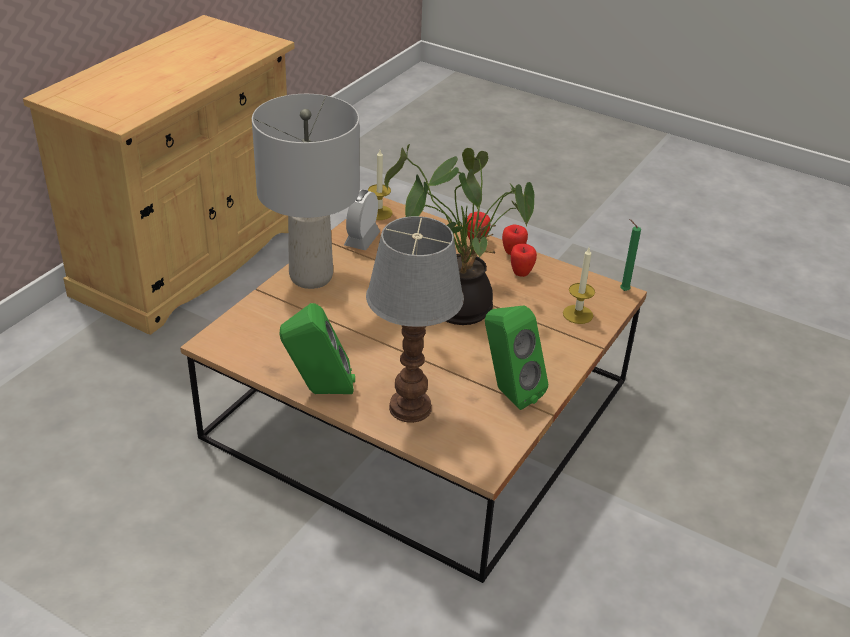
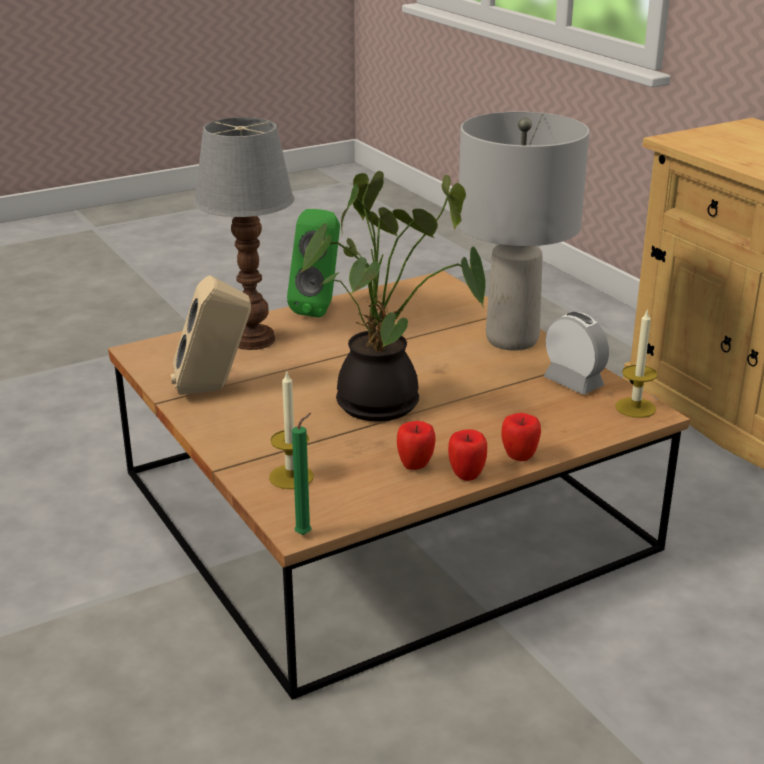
camera: 120 degrees right, 10 degrees down
(508, 392) = (214, 390): green speaker -> beige speaker

